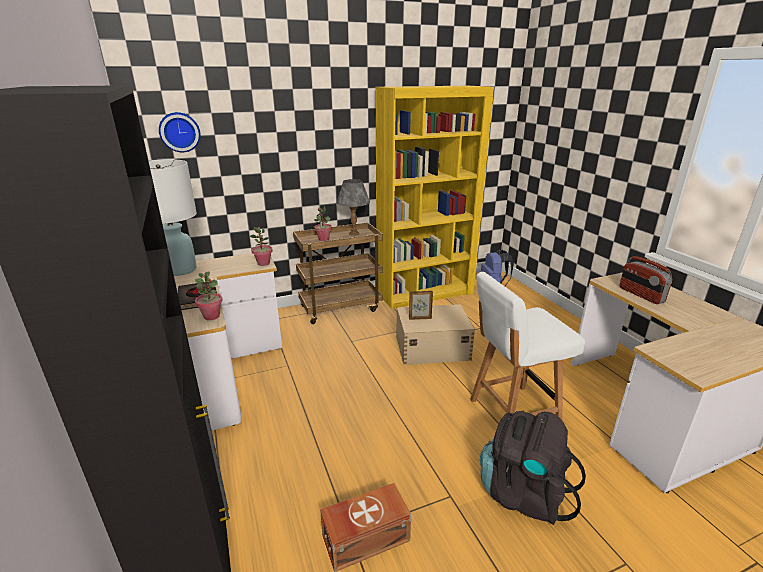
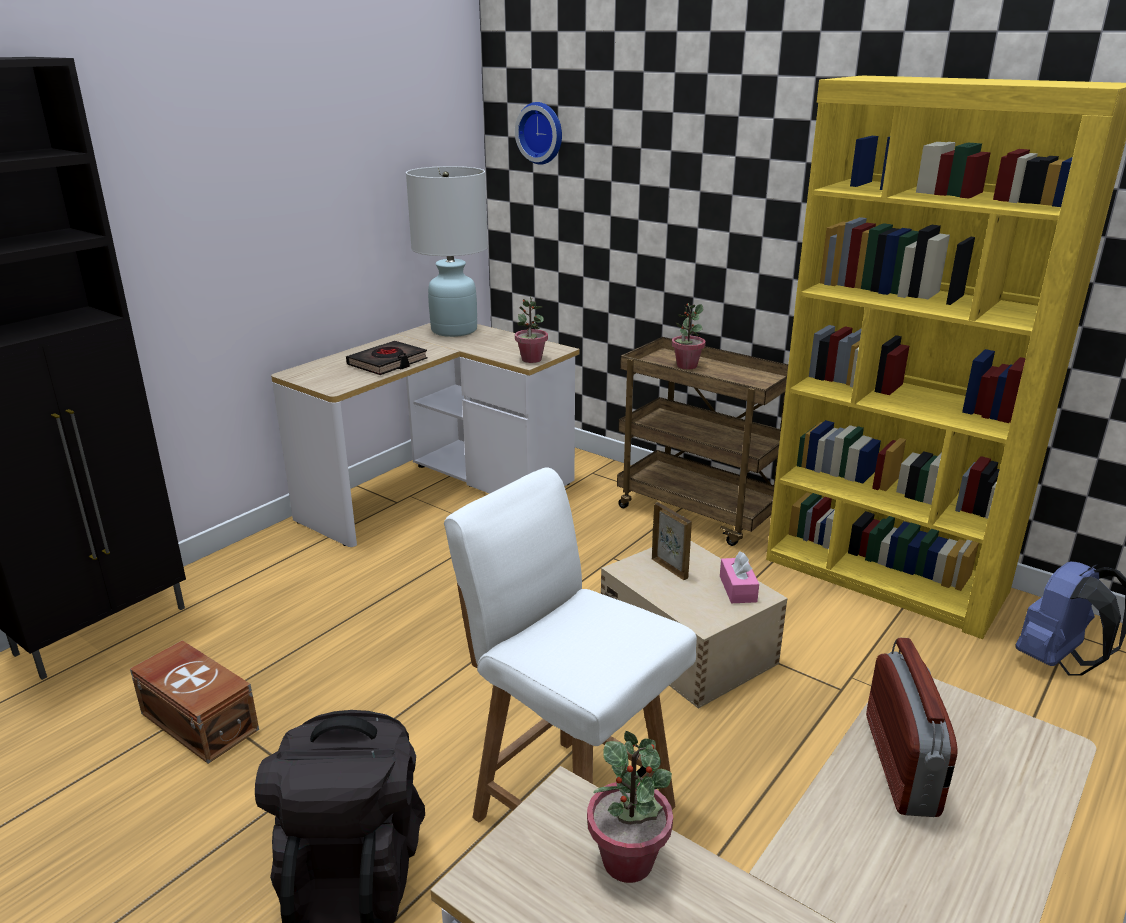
camera: 60 degrees right, 0 degrees up
(211, 316) = (350, 383): potted plant -> potted plant (628, 861)
(353, 233) = (750, 377): grey table lamp -> none
(447, 310) = (738, 589): none -> pink tissue box
(640, 295) = (902, 765): radio -> radio turned 150 degrees clockwise

